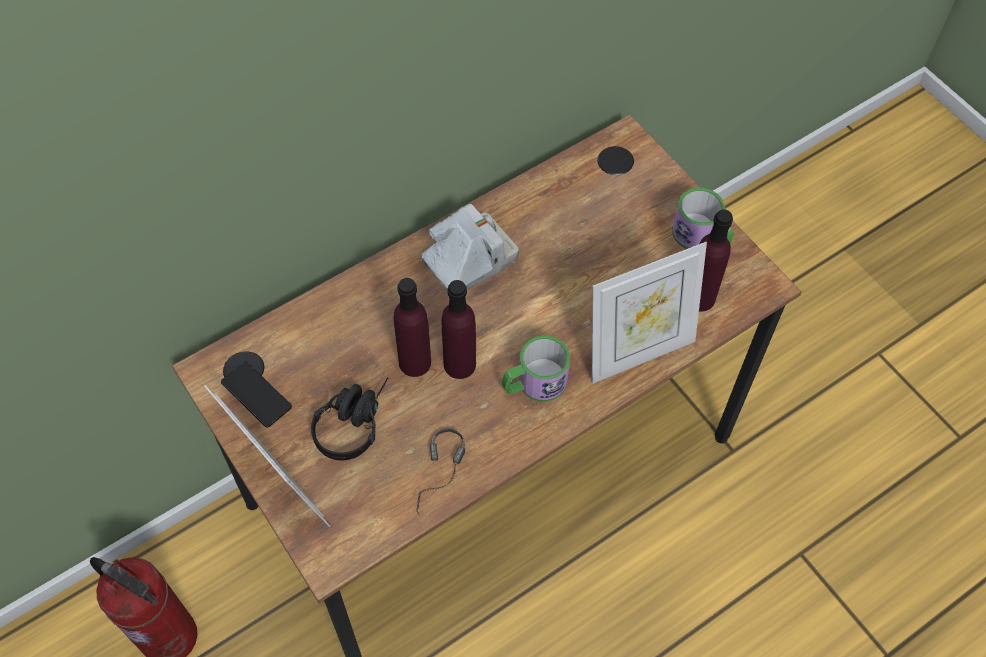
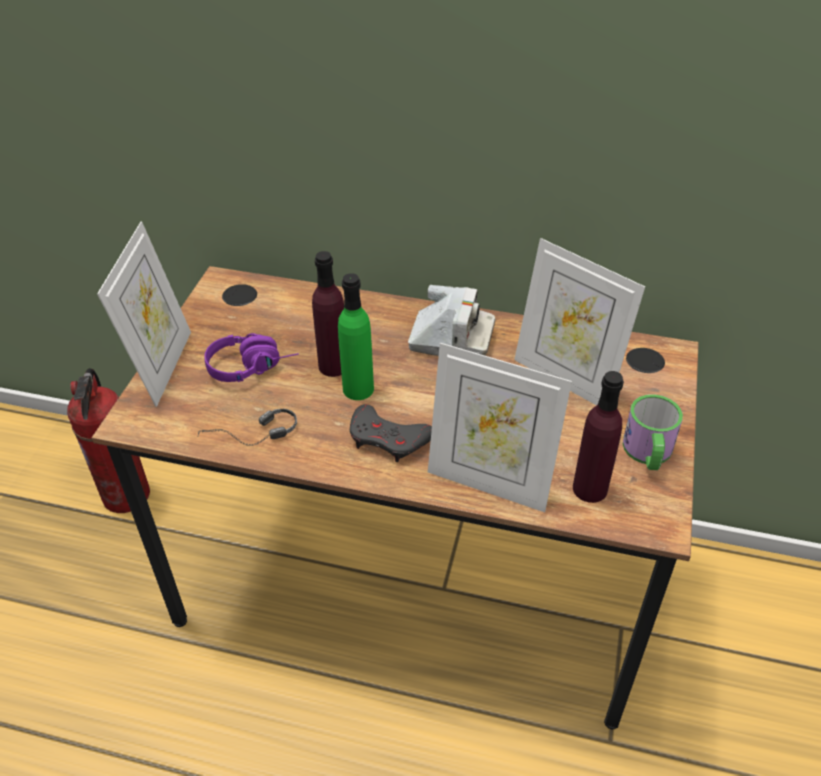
camera: 50 degrees right, 15 degrees down
(256, 395) = (225, 311): phone -> none
(353, 420) = (253, 366): black headphones -> purple headphones
(460, 364) = (358, 389): purple bottle -> green bottle
(534, 383) = (388, 438): mug -> grey game controller
(585, 223) = (566, 378): none -> picture frame

